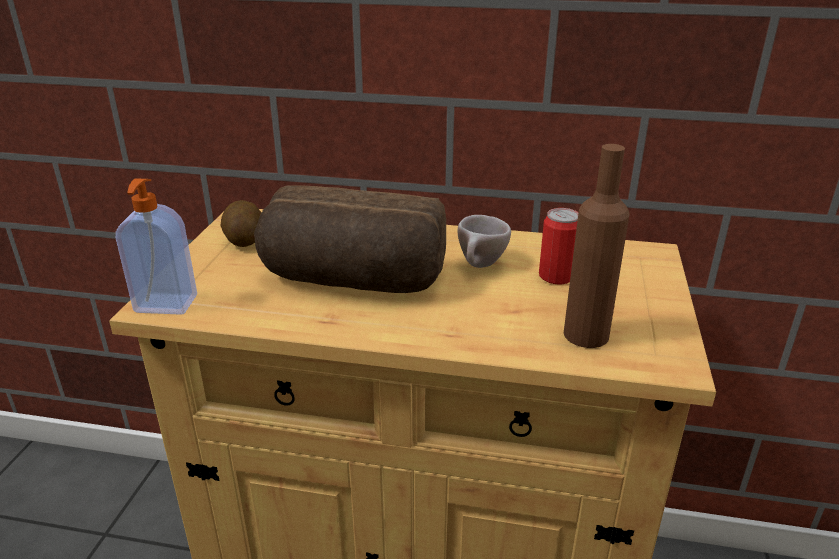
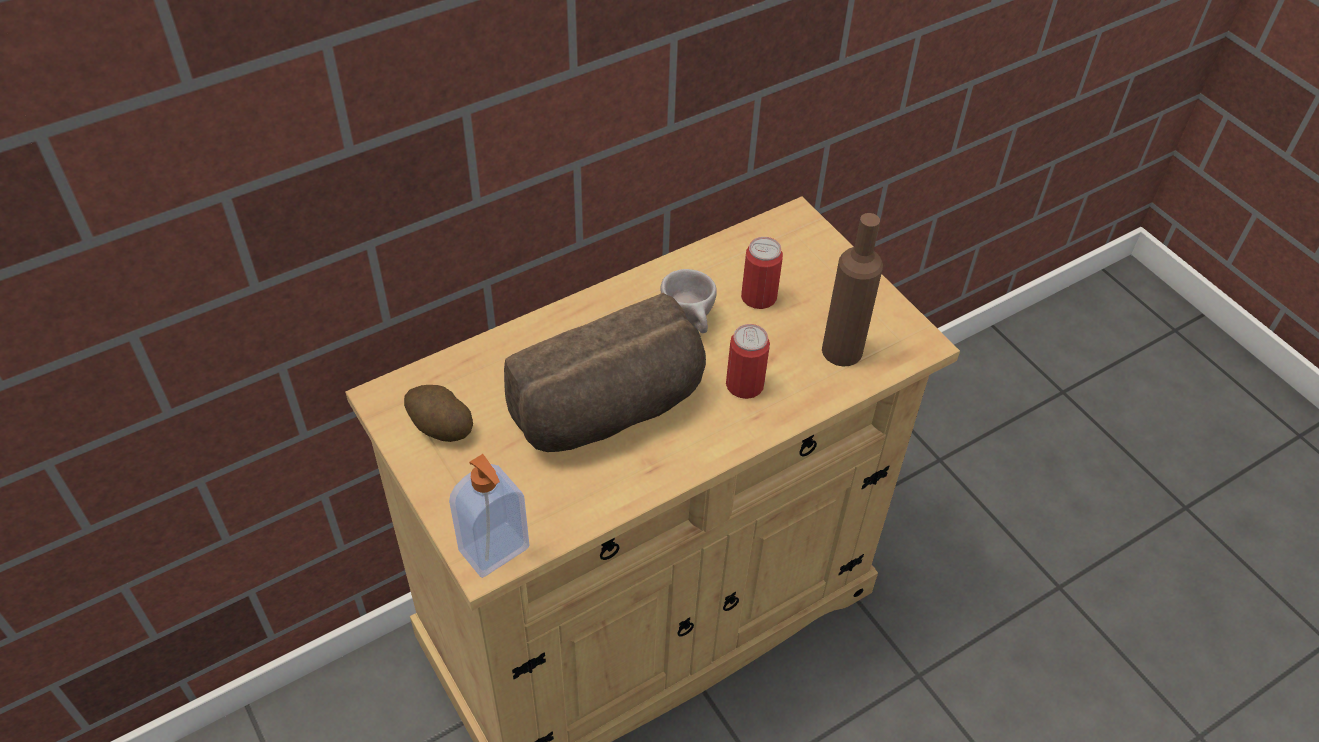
camera: 45 degrees left, 20 degrees up
(469, 314) = (744, 385): none -> can

